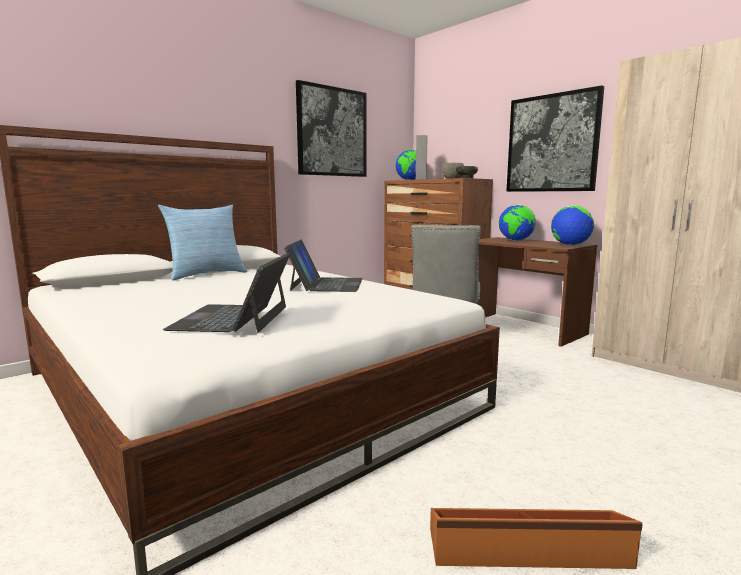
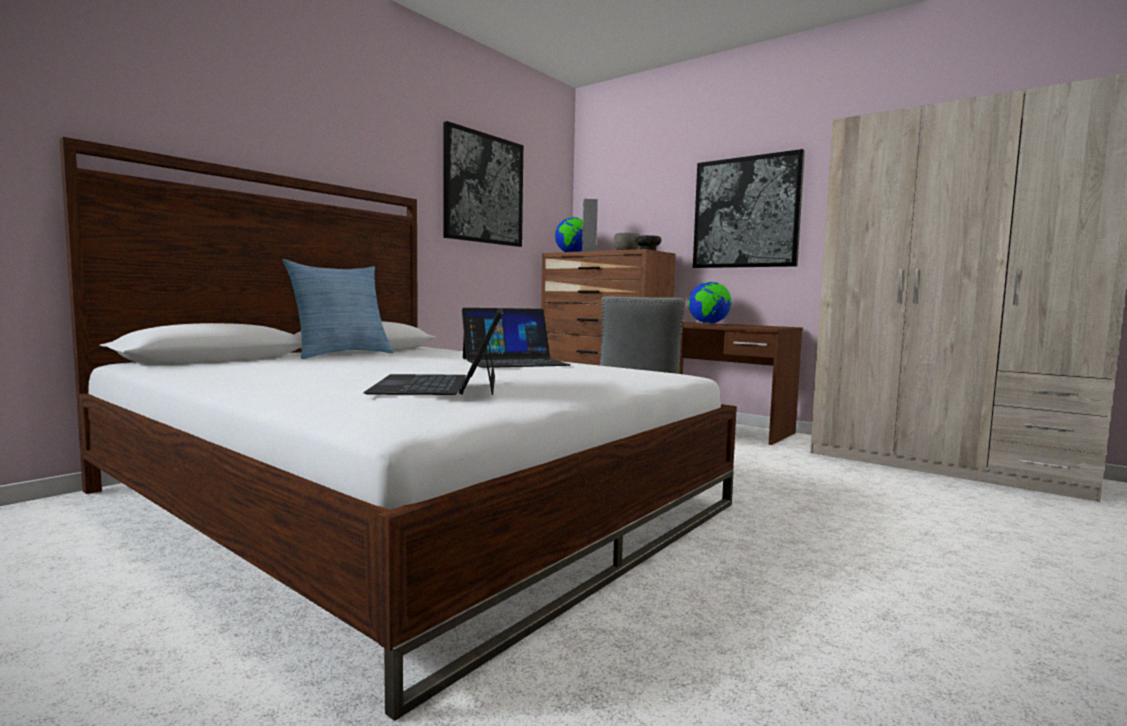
camera: 10 degrees left, 5 degrees down
(326, 284) = (514, 362): laptop -> laptop turned 75 degrees clockwise
(528, 549) = (843, 636): brown storage box -> none
(570, 245) = (775, 327): globe -> none

